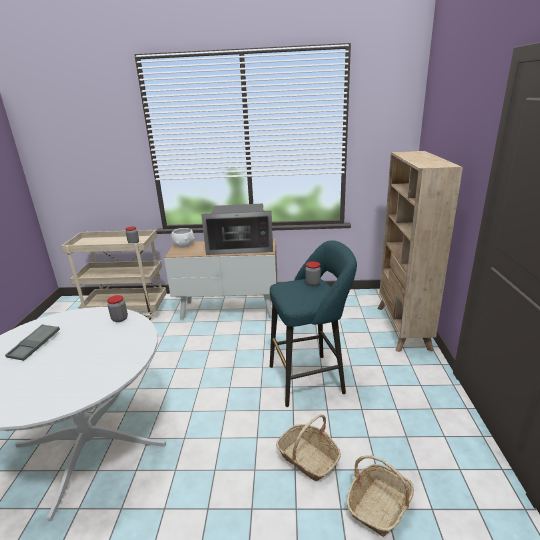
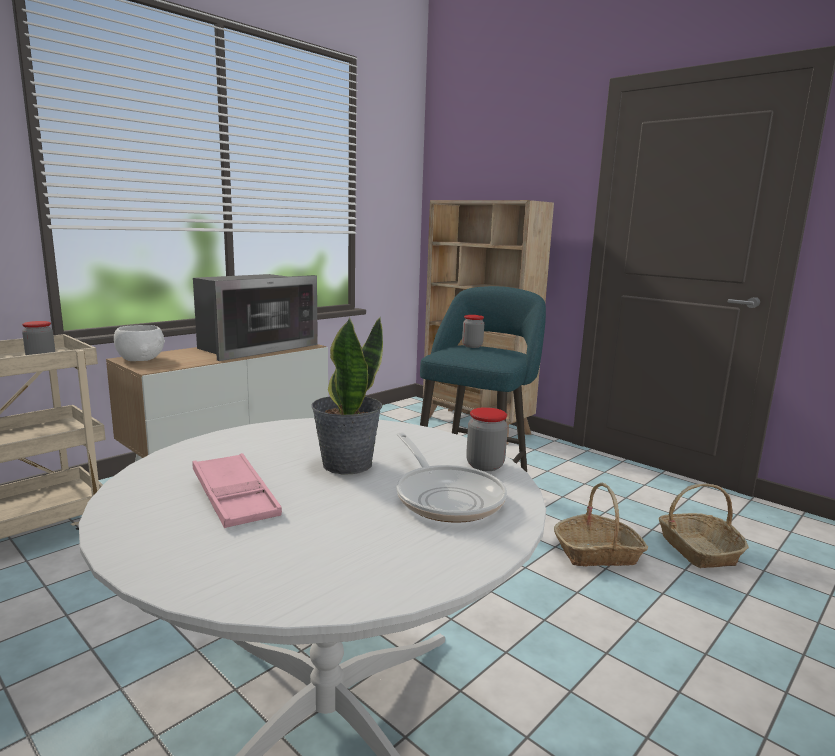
camera: 50 degrees left, 10 degrees down
(35, 345) = (235, 497): grey tray -> pink tray
(67, 382) = (446, 497): none -> frying pan
(86, 346) = (346, 464): none -> potted plant
(119, 319) = (305, 429): jar -> jar (485, 465)

